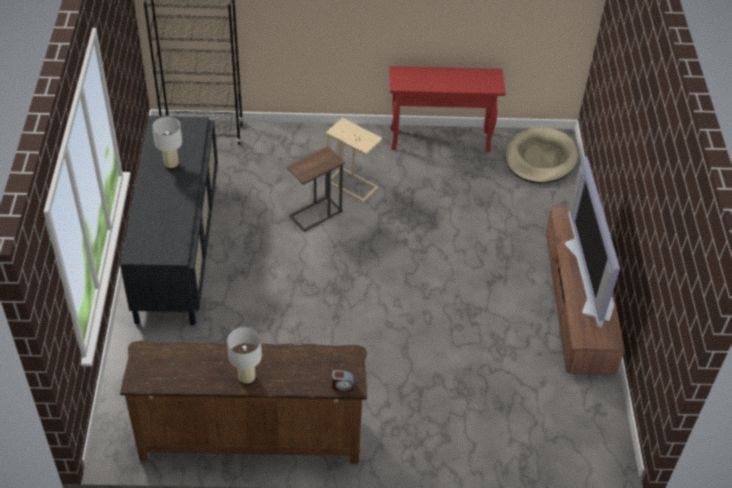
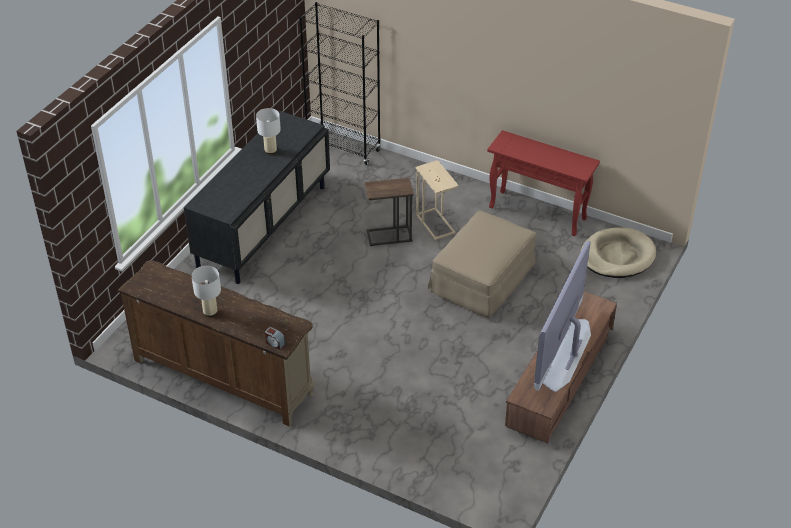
camera: 30 degrees right, 5 degrees down
(436, 227) = (482, 279): none -> beige ottoman

